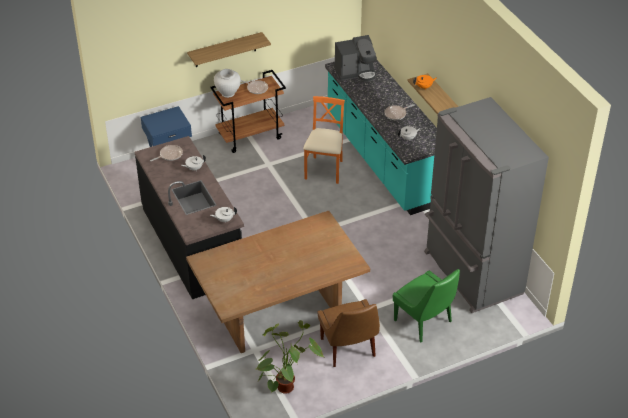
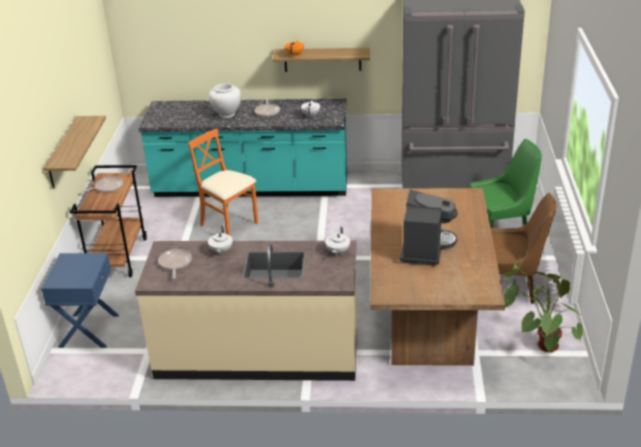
camera: 60 degrees left, 10 degrees down
(192, 244) = (258, 353): black counter -> beige counter
(228, 93) = (91, 207): white vase -> white vase (227, 114)
(355, 72) = (175, 115): coffee machine -> coffee machine (425, 248)

